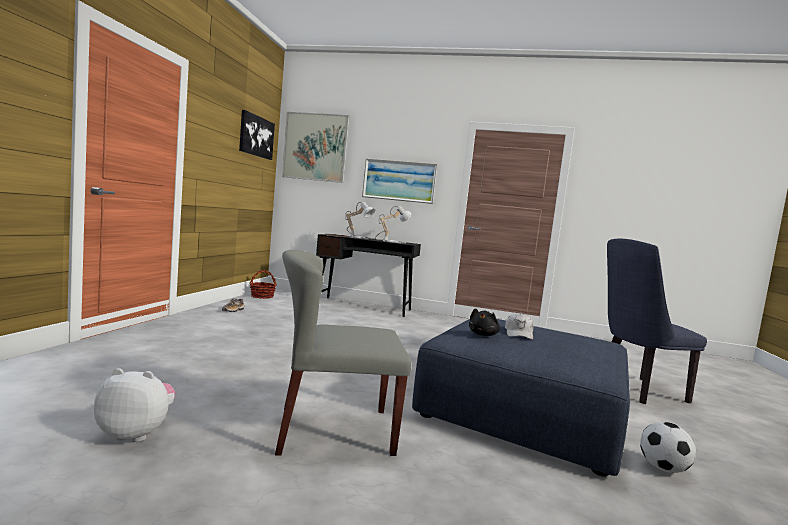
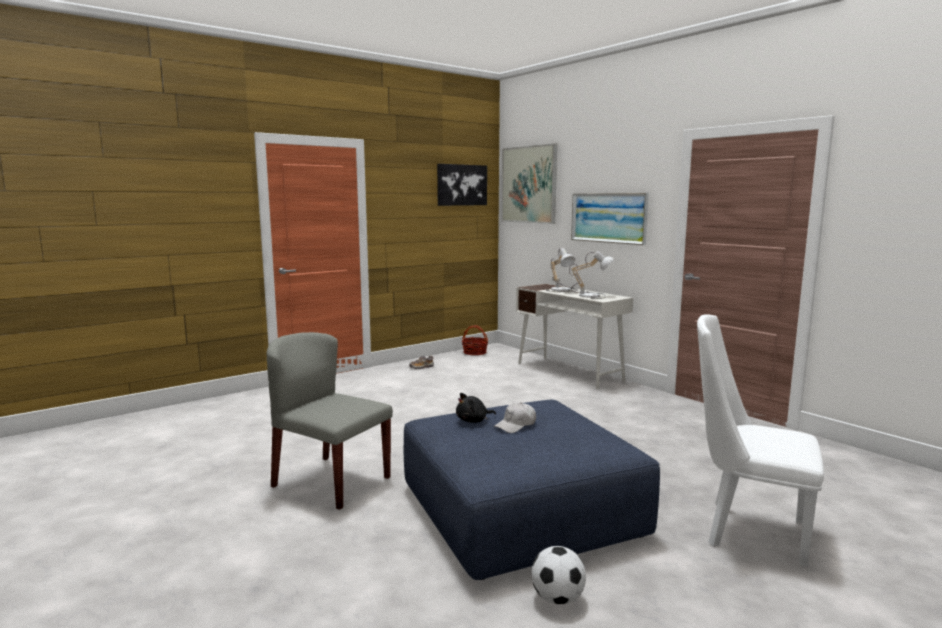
camera: 40 degrees right, 5 degrees up
(136, 433) = (225, 454): plush toy -> none
(364, 306) = (569, 372): black desk -> white desk
(635, 390) = (745, 530): blue chair -> white chair

